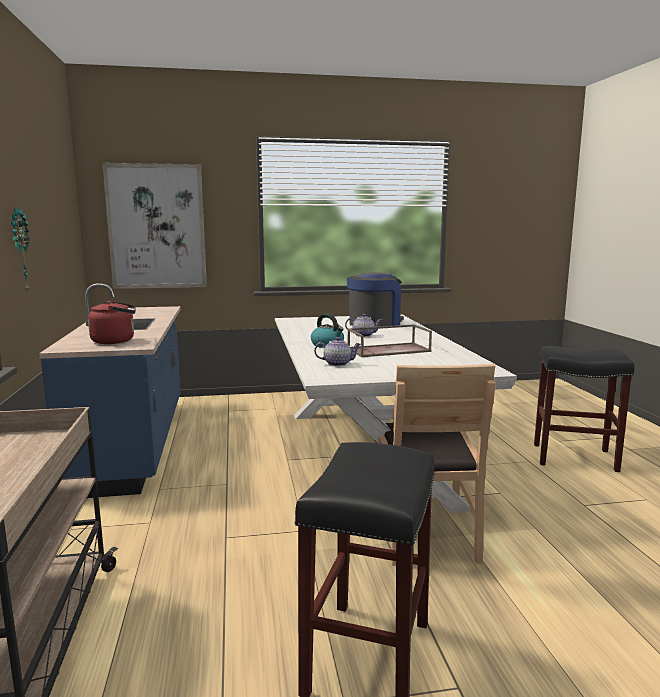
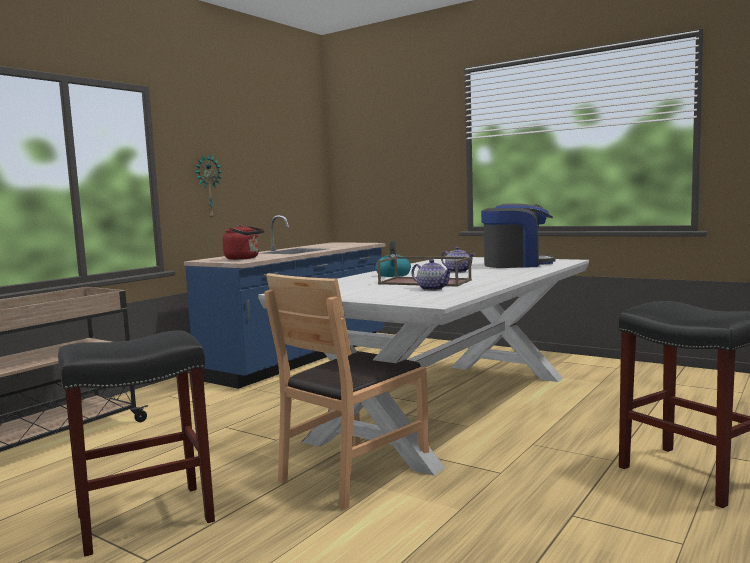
camera: 45 degrees right, 5 degrees down
(157, 227) = (380, 168): picture -> none
(337, 363) = (340, 286): teapot -> teapot (433, 289)

